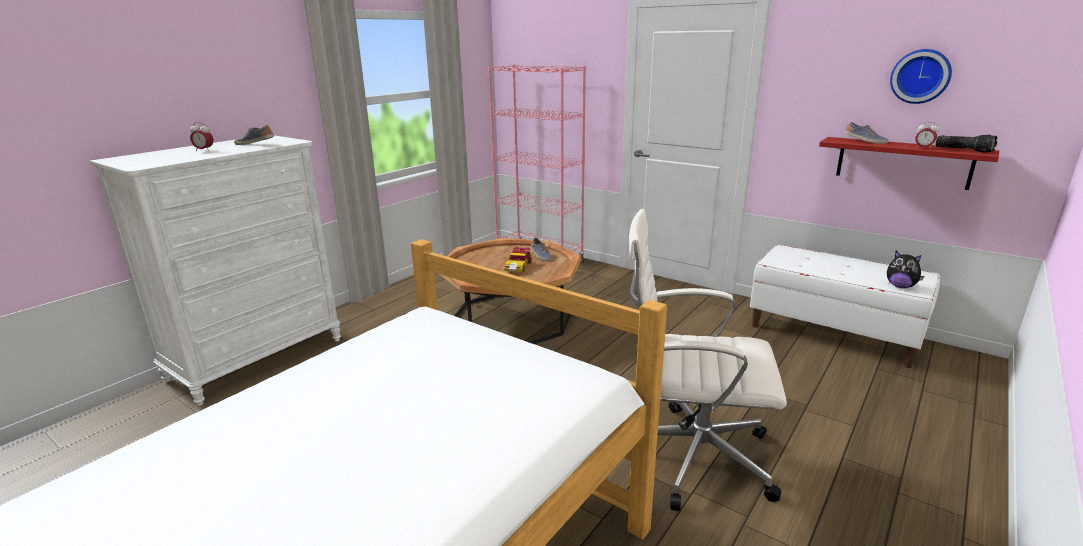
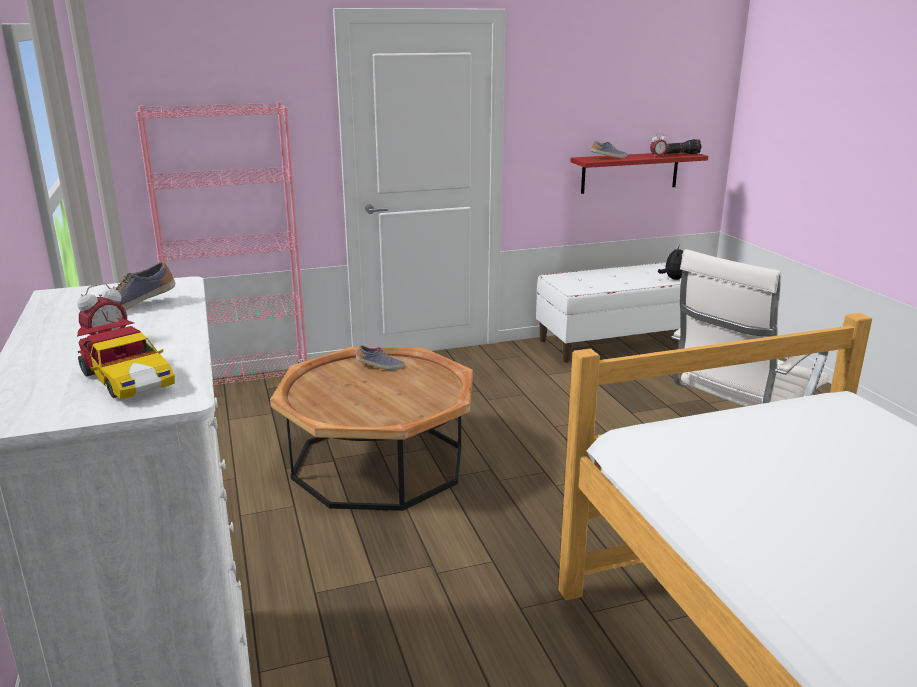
camera: 55 degrees left, 0 degrees up
(518, 266) = (389, 386): toy car -> toy car (127, 379)
(900, 286) = (673, 279): plush toy -> plush toy turned 60 degrees counterclockwise
(920, 76) = (635, 94): wall clock -> none

